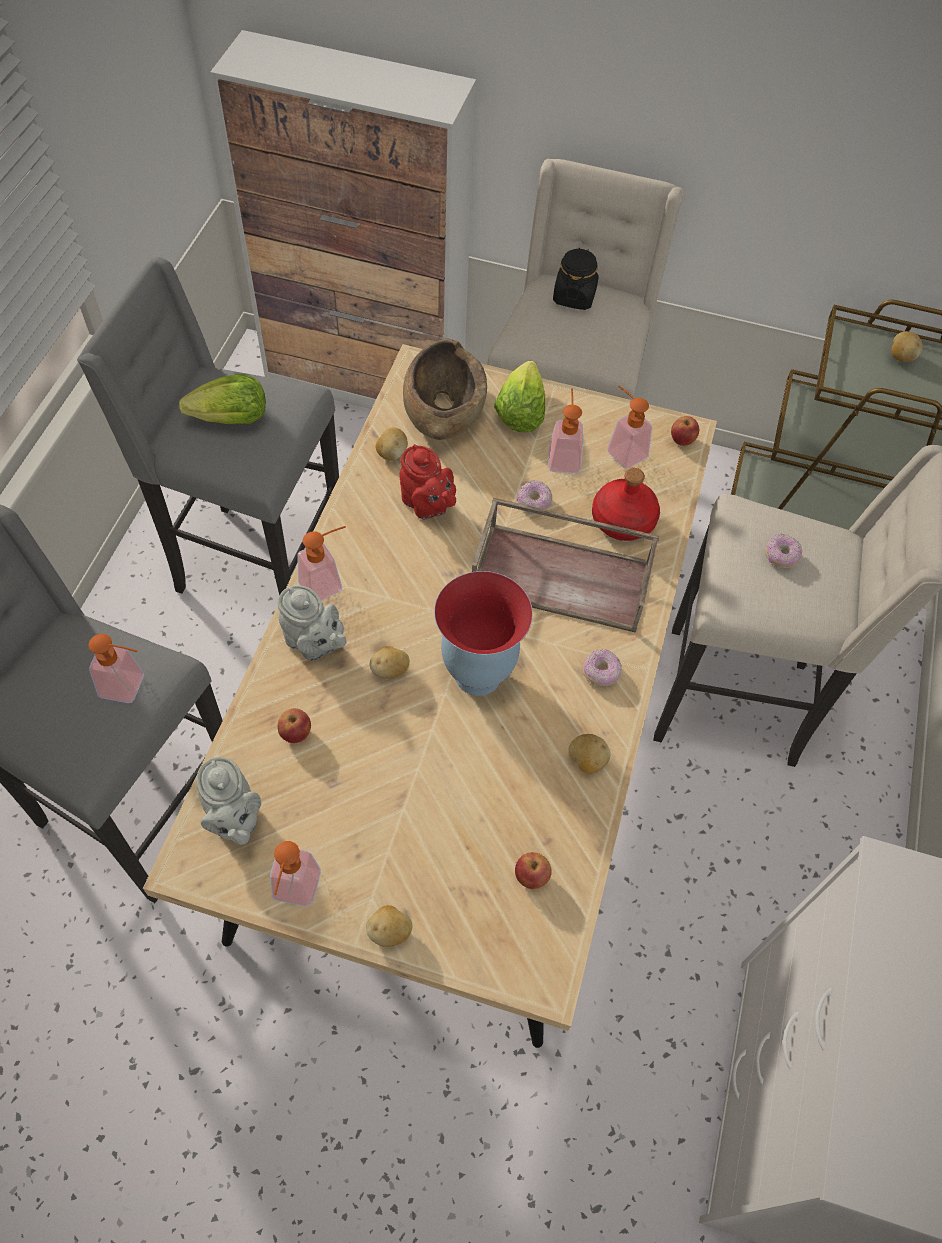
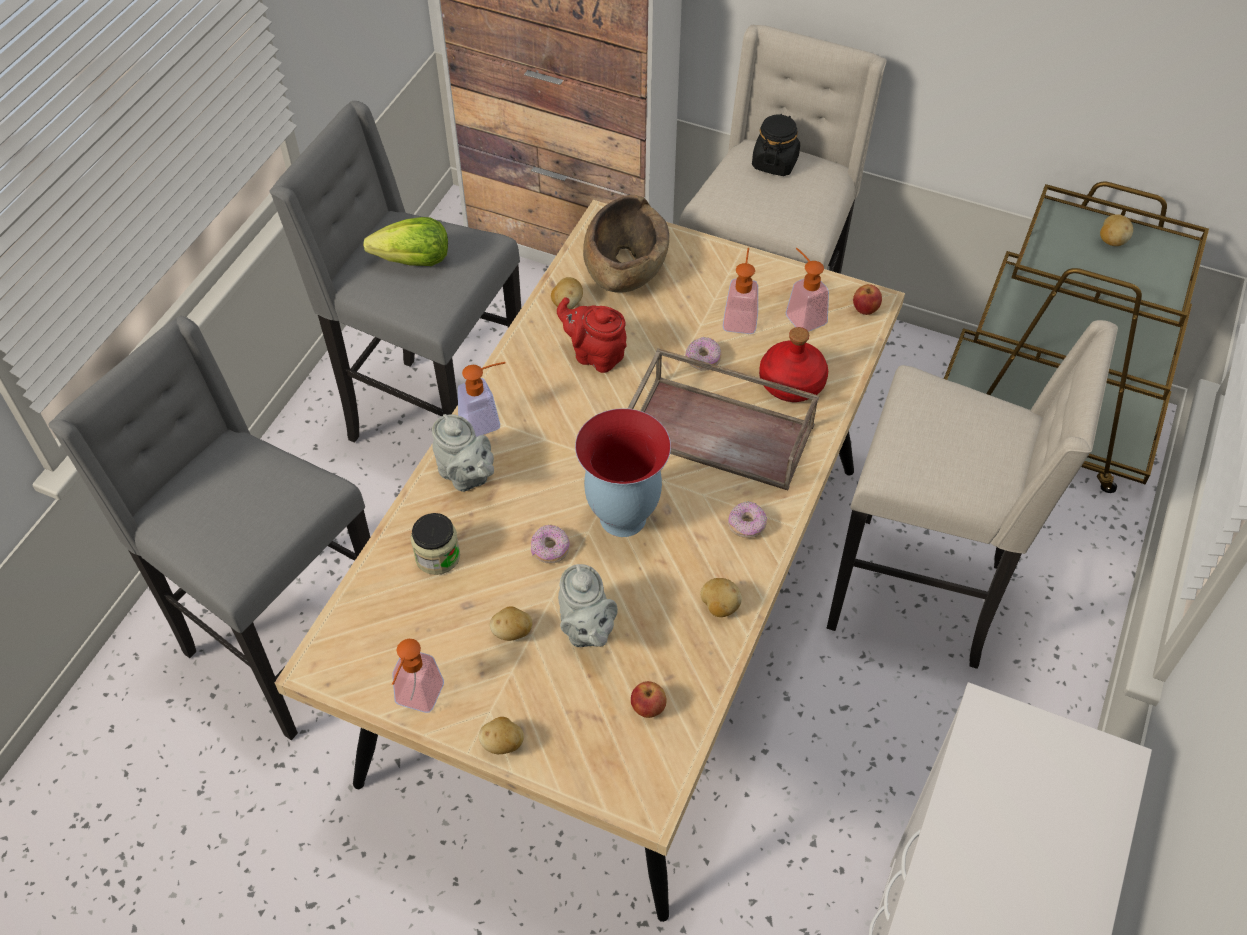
camera: 10 degrees right, 5 degrees down
(130, 687) = (285, 502): soap dispenser -> none
(234, 819) = (368, 629): grey teapot -> grey teapot (586, 630)
(296, 733) = (437, 556): apple -> jar
(390, 670) = (536, 506): potato -> potato (512, 632)
(427, 505) = (595, 355): red teapot -> red teapot turned 150 degrees clockwise
(520, 412) = (702, 271): lettuce -> none
(781, 556) = (950, 429): donut -> donut (550, 549)

